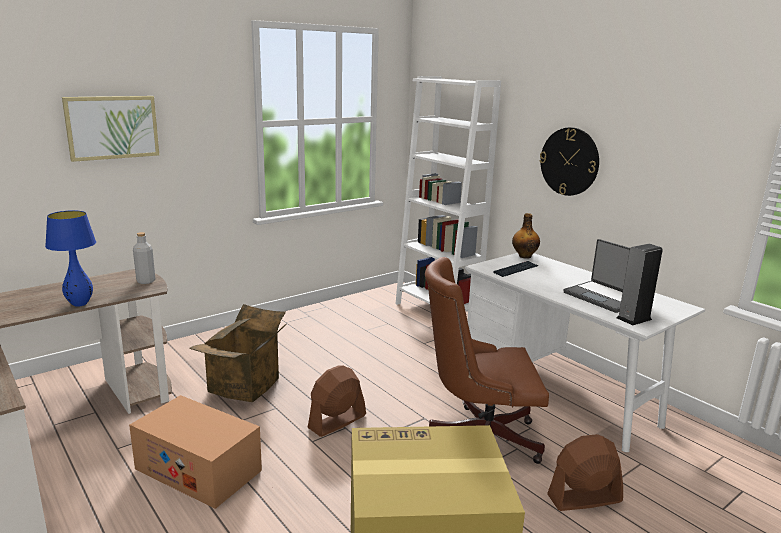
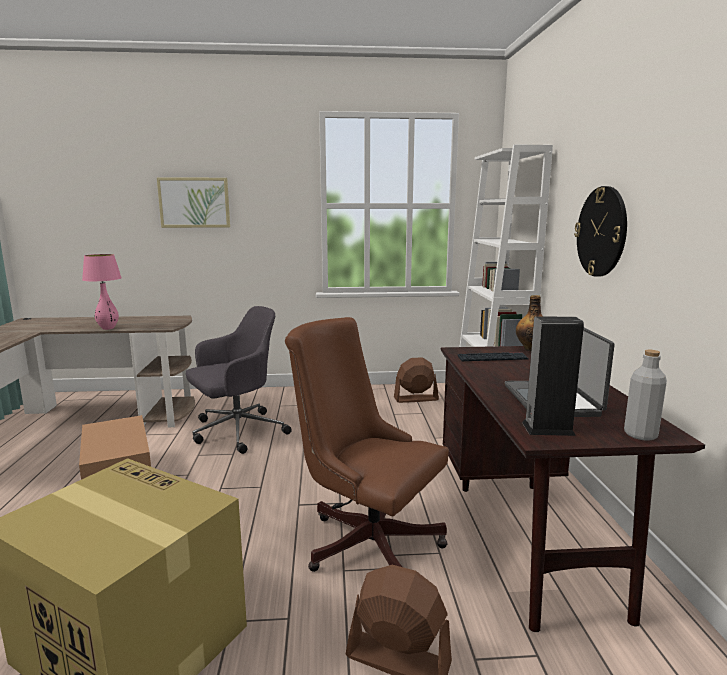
camera: 35 degrees right, 5 degrees down
(80, 304) = (108, 328): blue table lamp -> pink table lamp
(146, 281) = (174, 322): grey bottle -> grey bottle (640, 435)
(246, 386) = (236, 431): cardboard box -> grey office chair
(337, 421) = (261, 479): brown fan -> brown fan (415, 399)
(561, 395) = (526, 532): white desk -> brown desk

